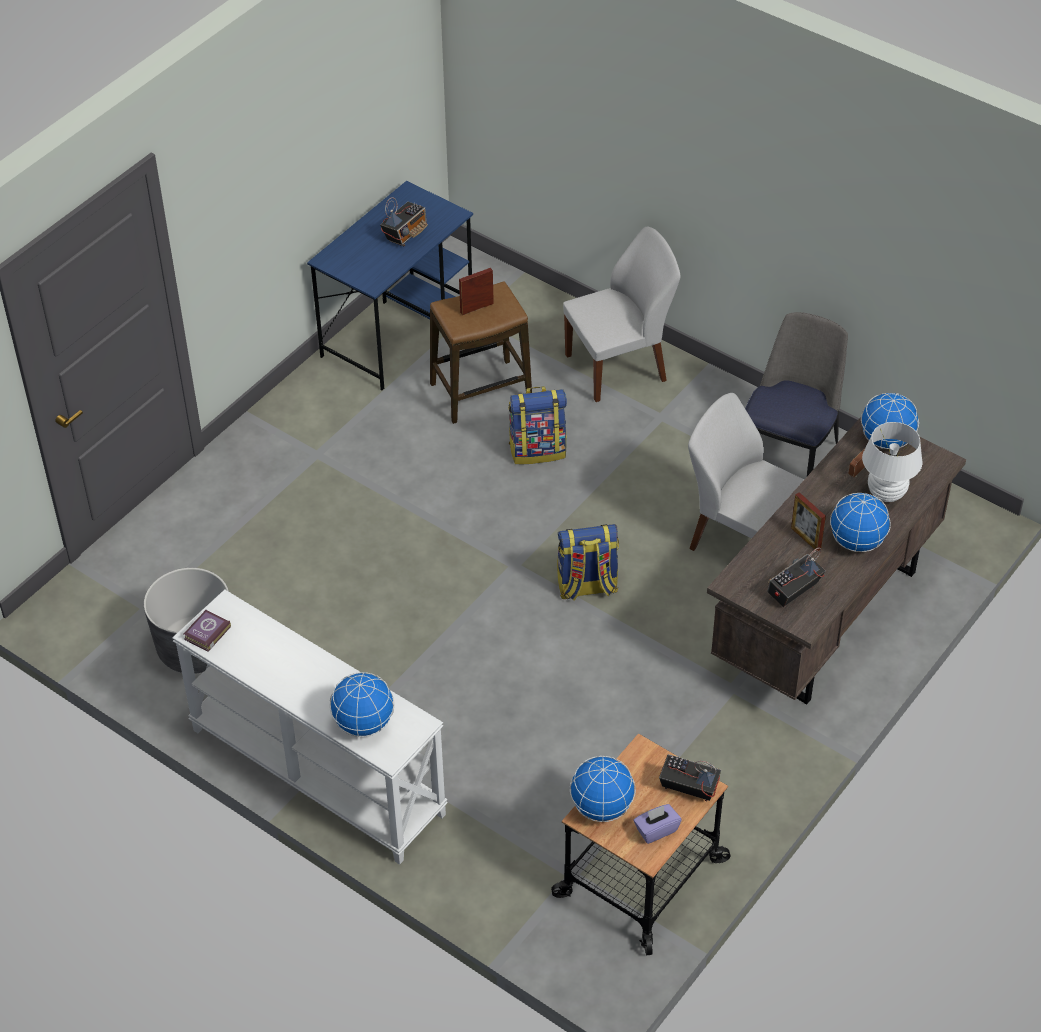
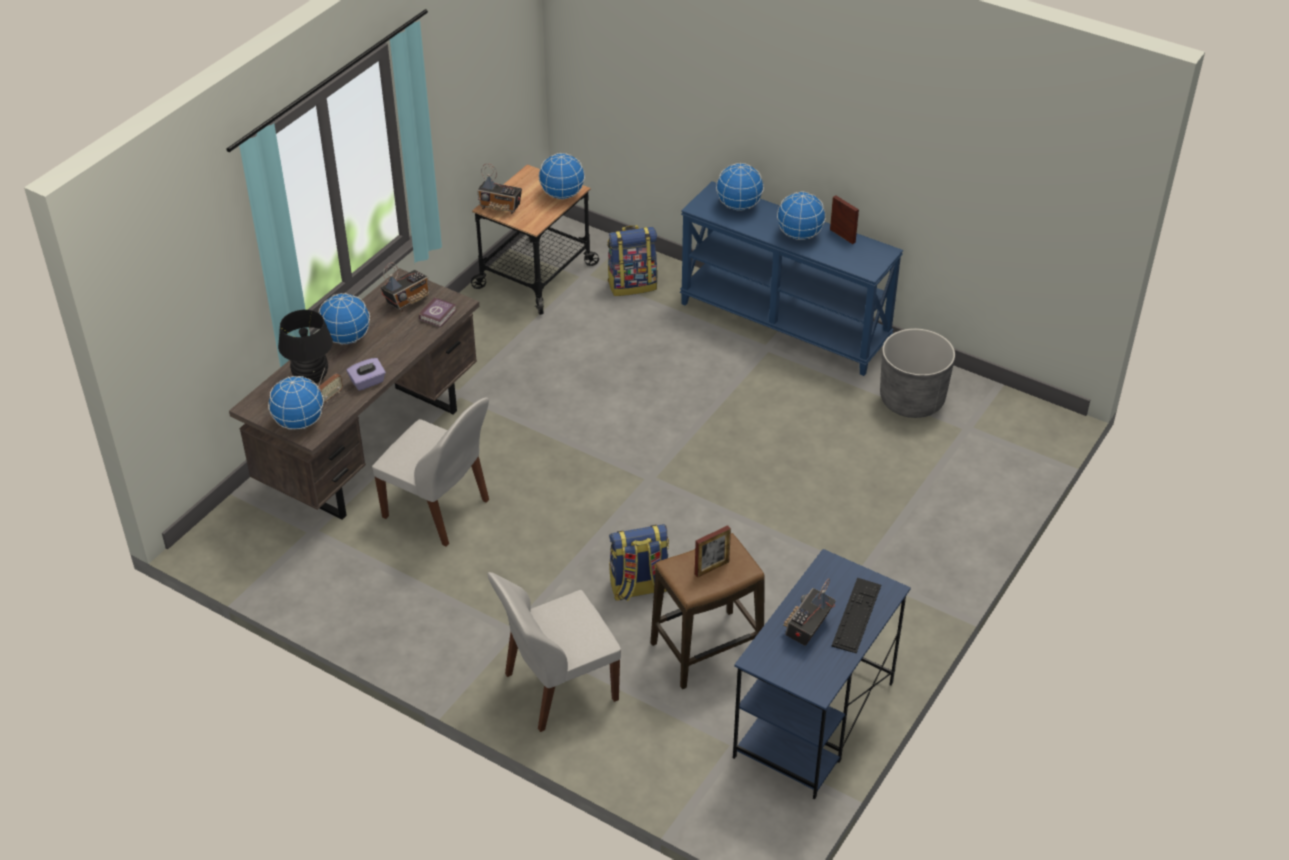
camera: 175 degrees right, 5 degrees down
(206, 633) = (877, 252): book -> book (439, 314)
(295, 667) = (800, 235): none -> globe
(315, 772) = (785, 323): white console table -> blue console table
(361, 242) = (856, 615): none -> keyboard
(586, 587) = (583, 463): backpack -> backpack (632, 285)
(656, 830) = (524, 185): purple tissue box -> purple tissue box (367, 382)
(789, 456) = (382, 595): chair -> none
(806, 538) = (390, 339): picture frame -> picture frame (842, 236)
(886, 493) = (311, 377): white table lamp -> black table lamp

